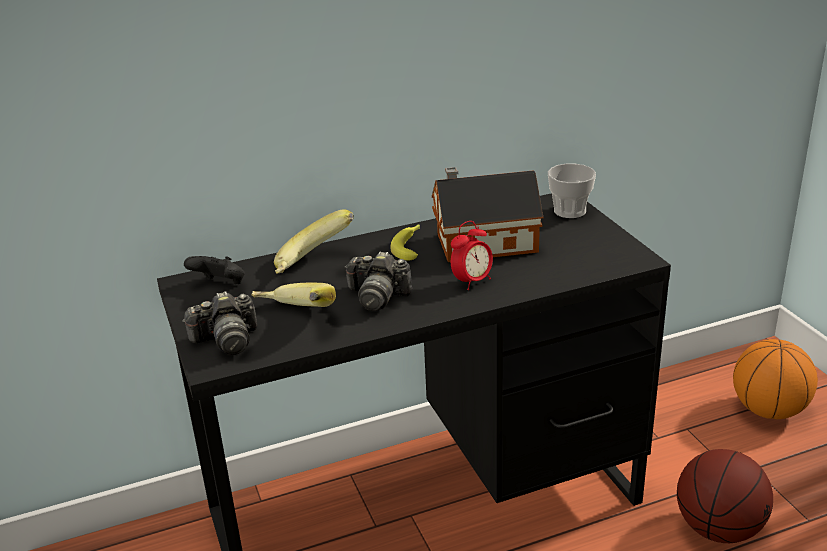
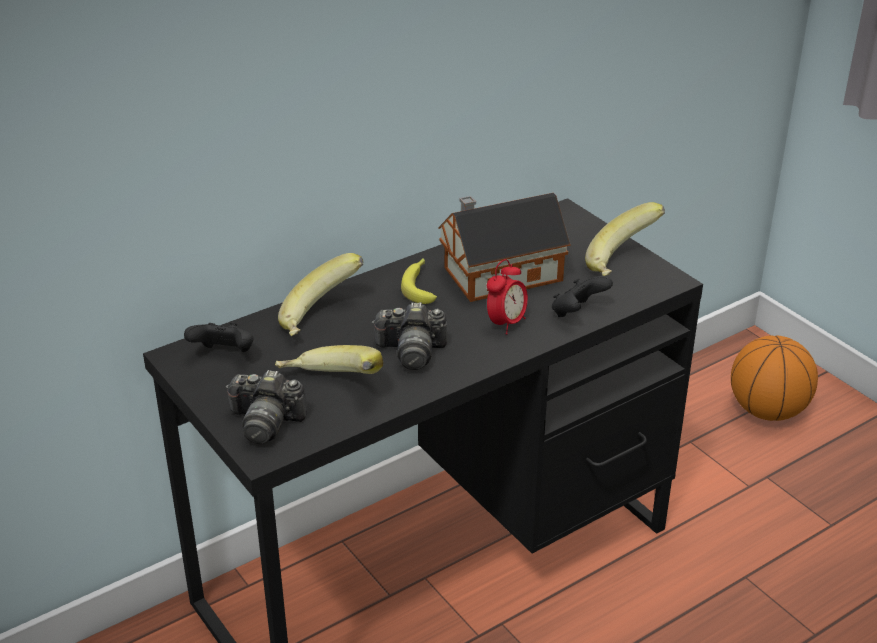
camera: 15 degrees left, 5 degrees up
(226, 340) = (266, 422): camera -> camera turned 45 degrees clockwise
(541, 279) = (577, 313): none -> black game controller
(570, 211) = (577, 226): cup -> none
(601, 243) = (624, 264): none -> banana
(718, 529) = (747, 546): basketball -> none

